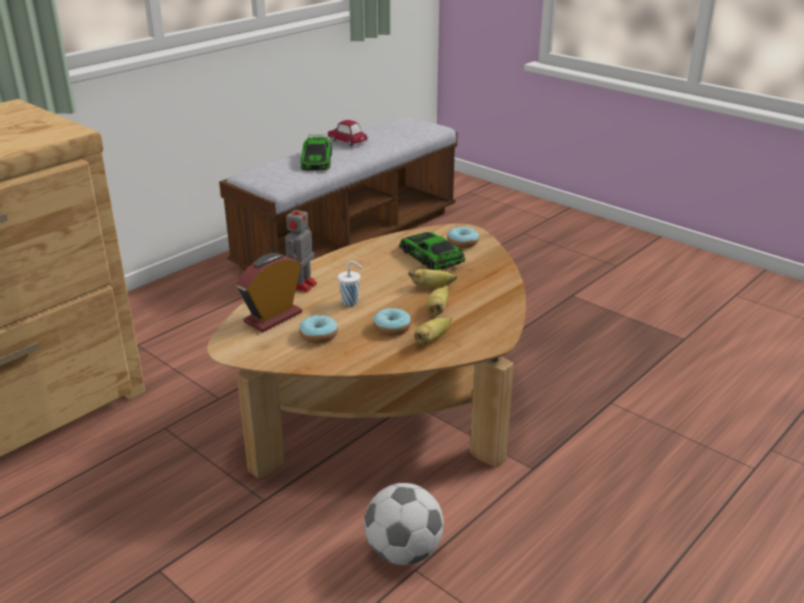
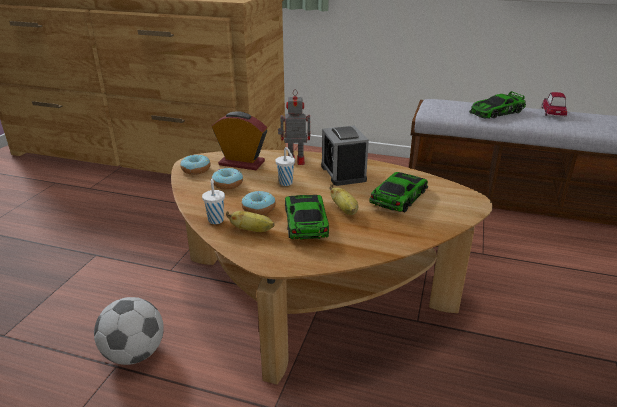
camera: 65 degrees right, 0 degrees up
(358, 268) = (343, 173): none -> alarm clock
(394, 356) = (216, 220): none -> white cup
(437, 310) = (305, 222): banana -> toy car
(462, 243) = (445, 205): donut -> donut (196, 169)

